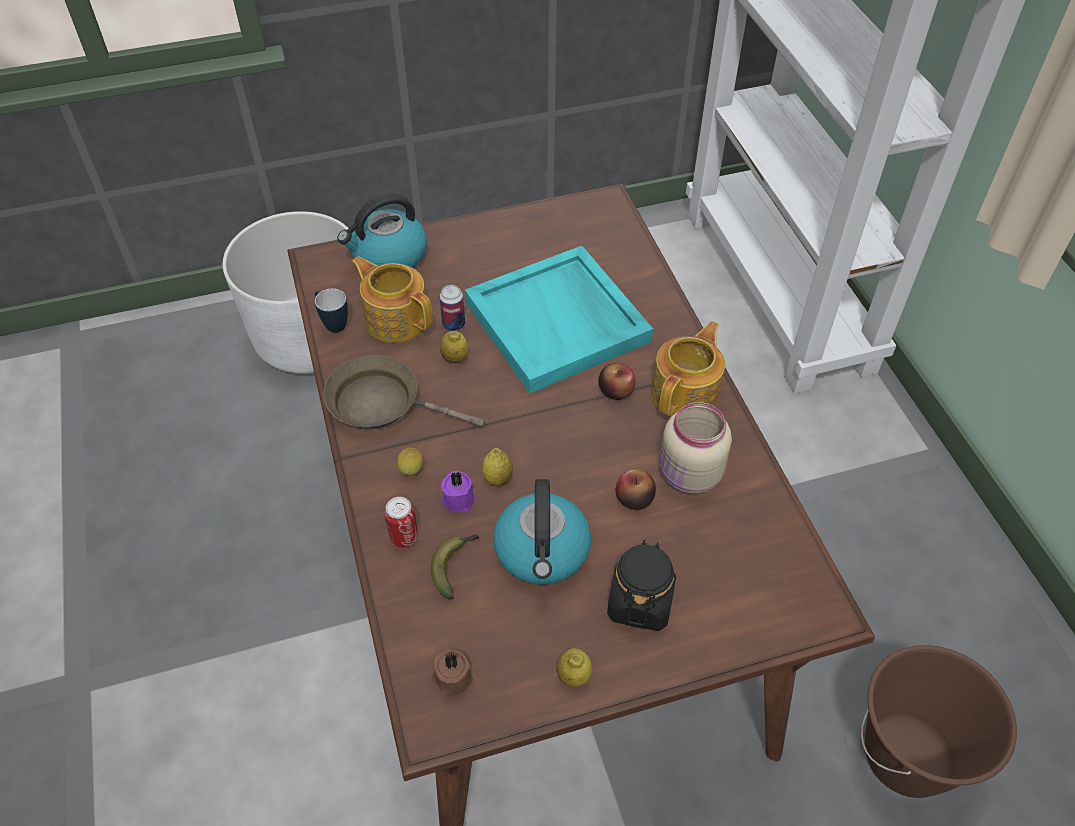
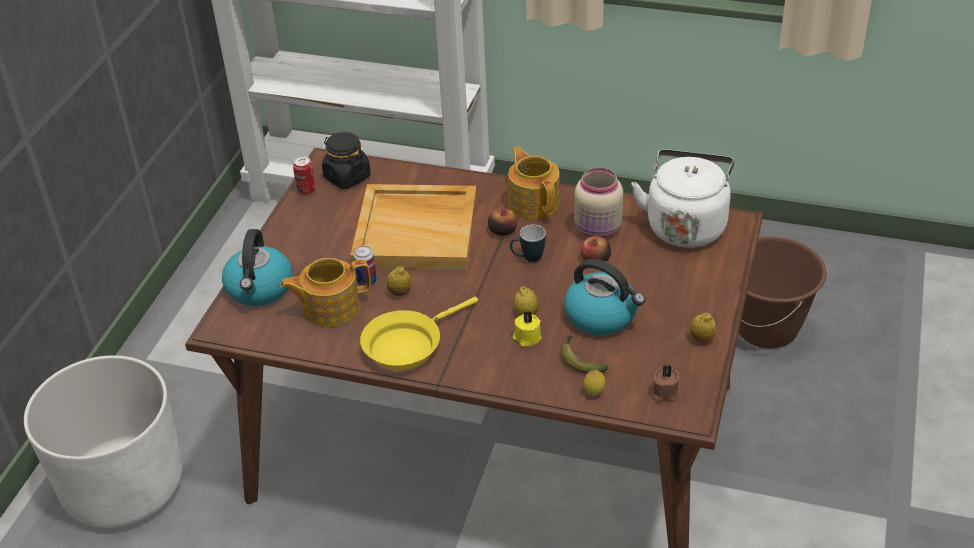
camera: 55 degrees left, 10 degrees down
(332, 323) = (299, 343): mug -> mug (528, 258)
(382, 404) = (407, 345): brown frying pan -> yellow frying pan
(404, 537) = (536, 376): can -> can (306, 190)
(411, 472) = (483, 352): lemon -> lemon (594, 393)
(458, 498) = (526, 338): purple candle -> yellow candle
(559, 322) = (417, 231): turquoise tray -> beige tray
(640, 602) = (672, 290): black jar -> black jar (347, 177)
(771, 560) = (686, 225): none -> white kettle

